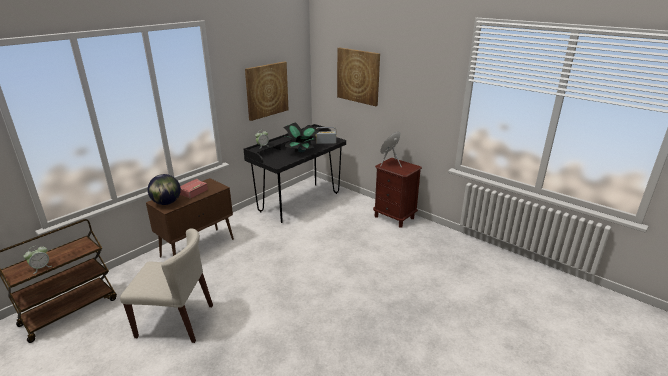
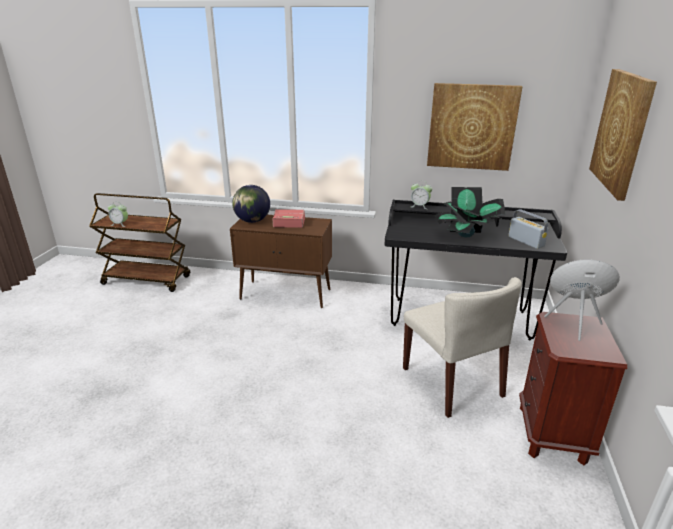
camera: 60 degrees right, 0 degrees up
(176, 321) = (157, 338): beige chair -> beige chair (452, 382)

